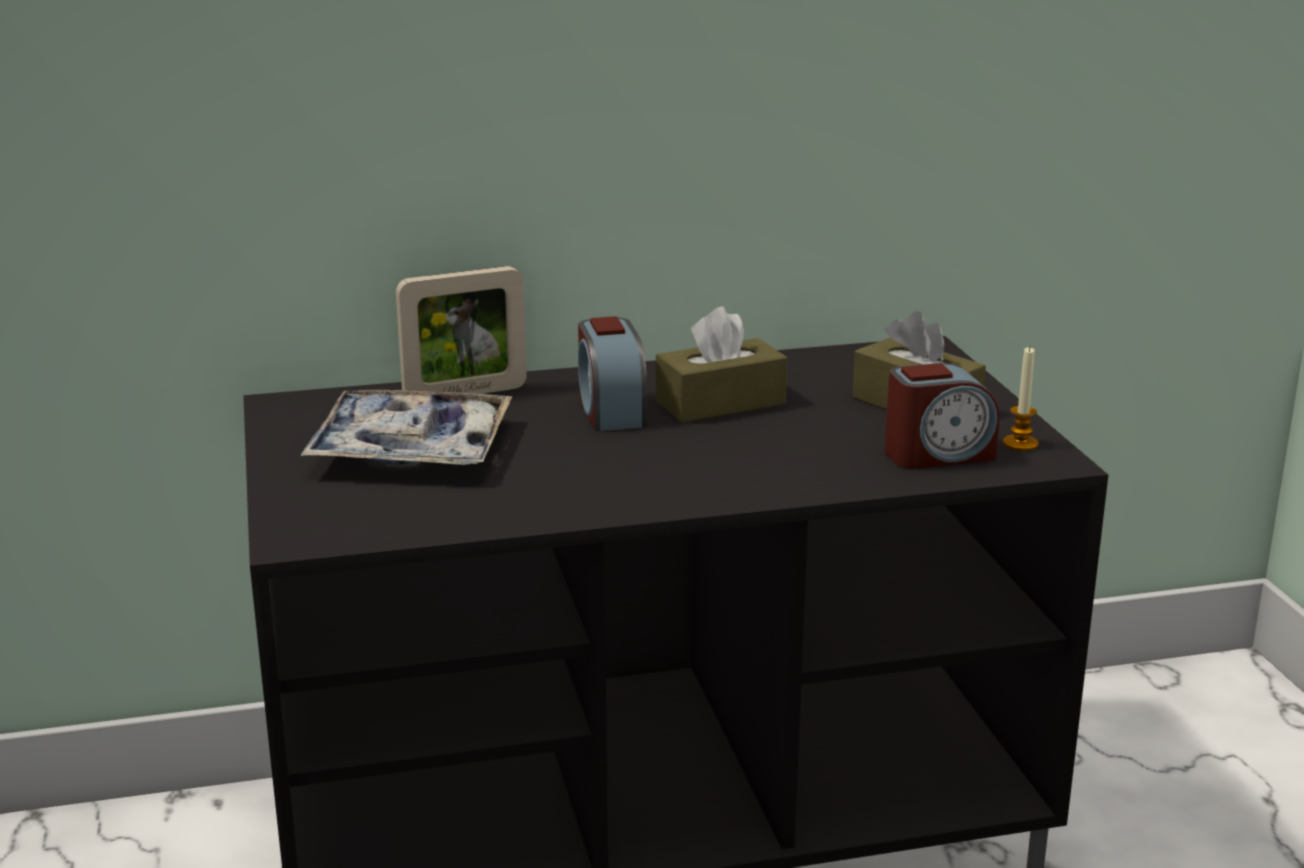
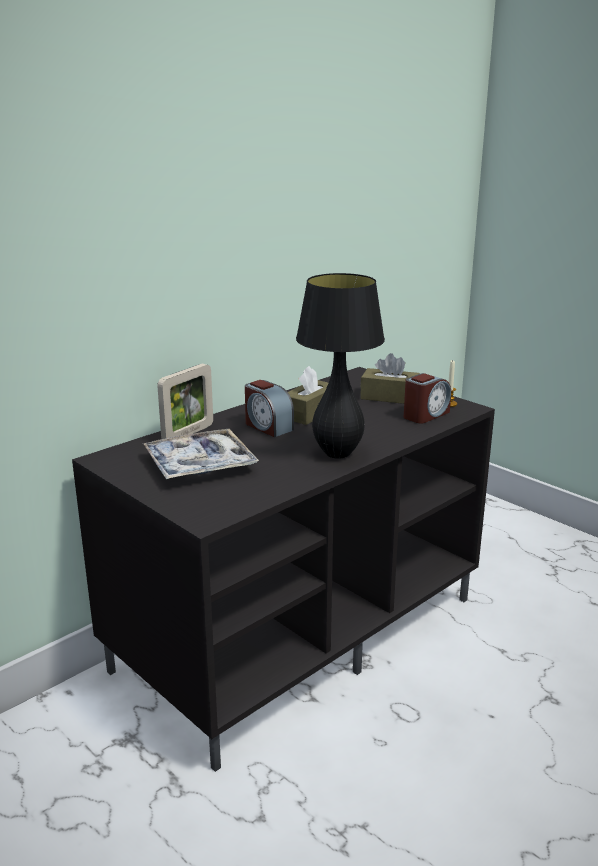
camera: 30 degrees left, 0 degrees up
(661, 486) = (337, 454): none -> black table lamp

